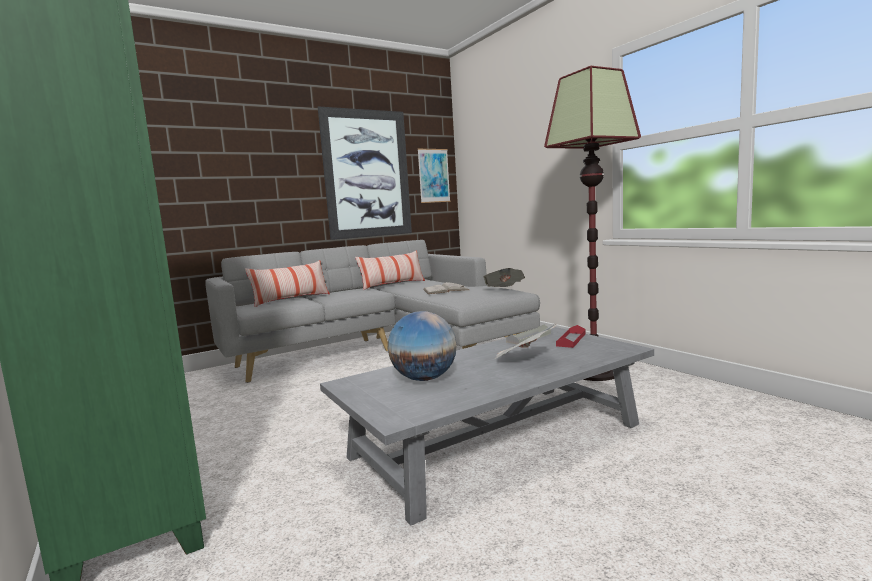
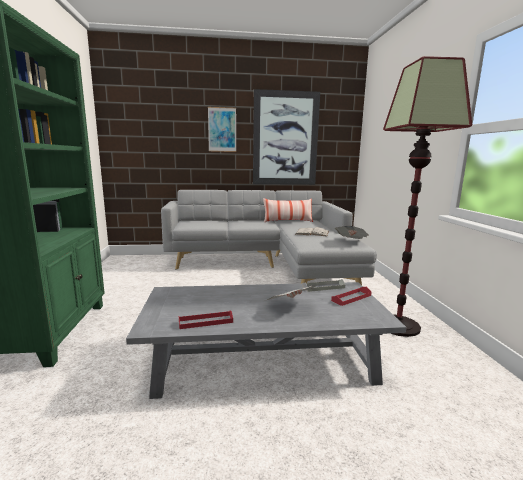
camera: 25 degrees right, 5 degrees up
(291, 300) = (214, 222): pillow -> none
(424, 378) = (208, 302): globe -> none
(433, 175) = (340, 142): picture -> picture (222, 129)
(456, 395) = (205, 322): none -> red tray

